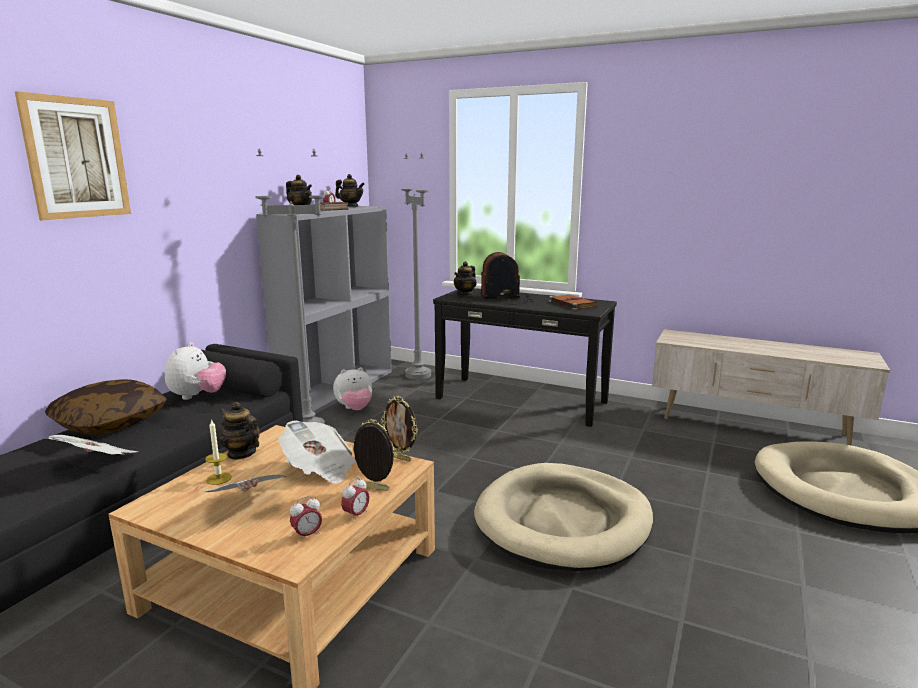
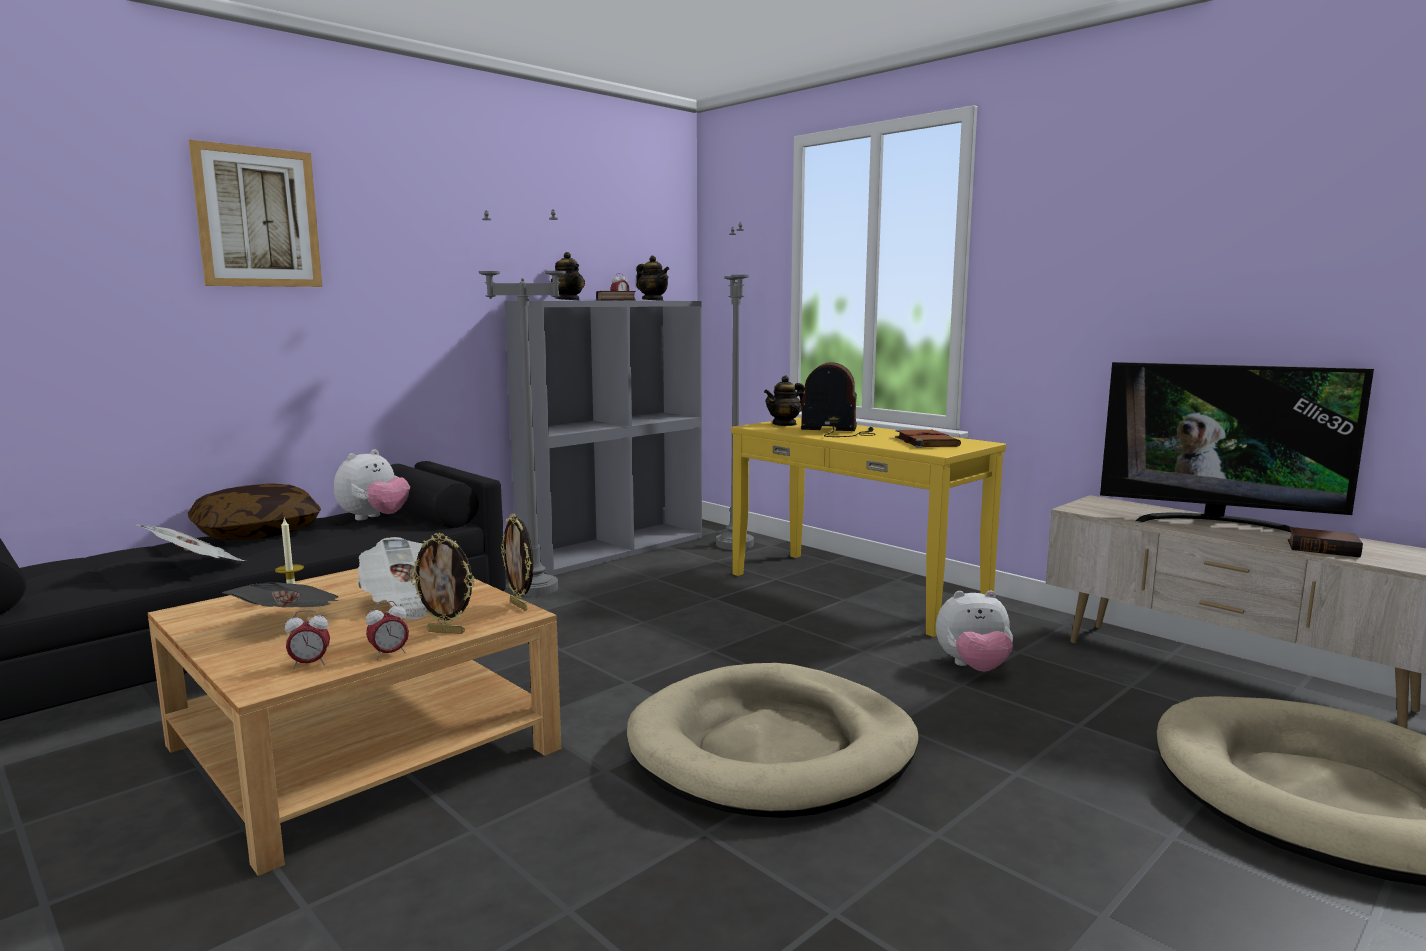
camera: 20 degrees right, 5 degrees down
(241, 453) = (347, 577): teapot -> none
(355, 409) = (613, 574): plush toy -> plush toy (973, 668)
(375, 488) = (446, 631): picture frame -> picture frame turned 150 degrees clockwise
(521, 400) = (855, 590): black console table -> yellow console table
(746, 343) = (1216, 523): none -> television
(810, 355) = (1323, 548): none -> book

